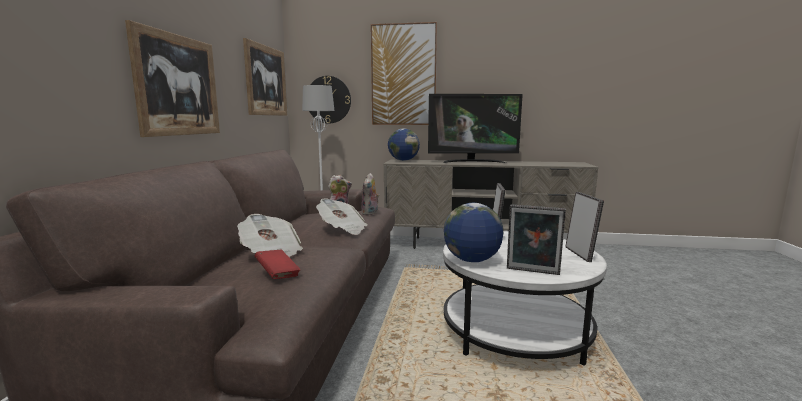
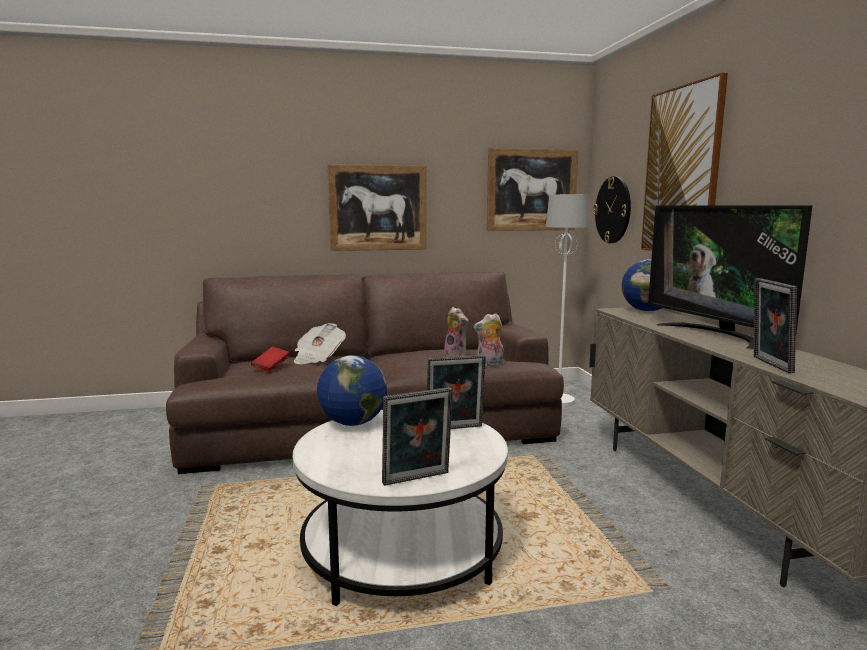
camera: 70 degrees right, 0 degrees up
(342, 229) = (411, 365): newspaper -> none
(532, 272) = (327, 451): picture frame -> picture frame (768, 364)

